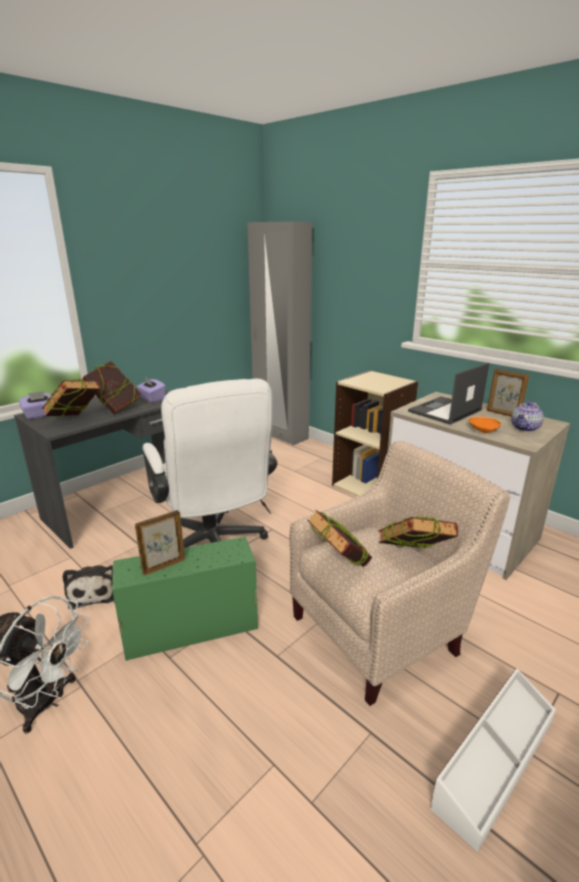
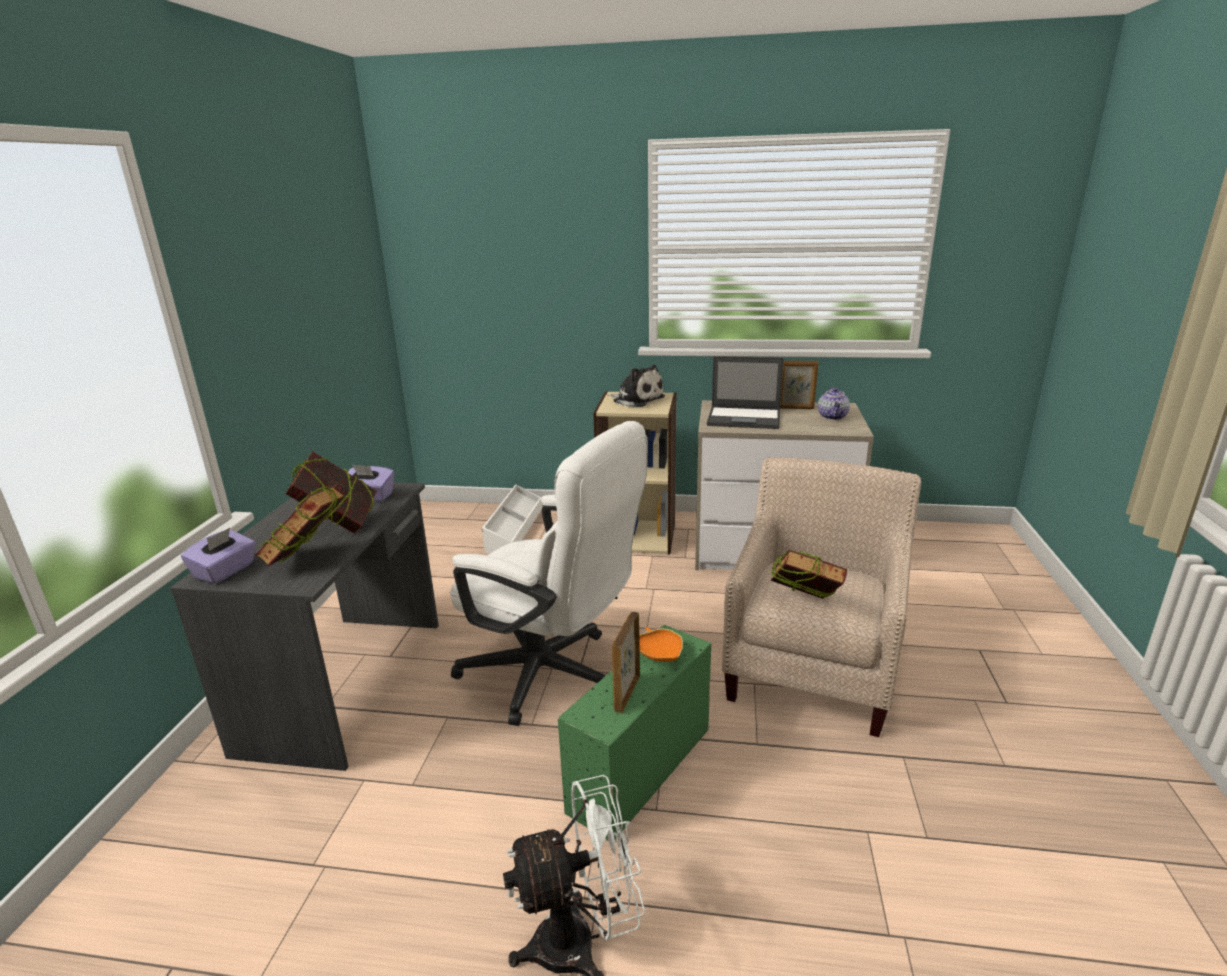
camera: 35 degrees left, 0 degrees up
(94, 592) = (464, 799): plush toy -> plush toy (636, 399)
(280, 434) = (459, 511): grey wardrobe -> none
(412, 560) = (850, 575): book -> none
(444, 411) = (745, 418): laptop -> laptop turned 90 degrees counterclockwise
(483, 430) = (806, 428): orange bowl -> orange bowl (659, 654)
(493, 761) = (996, 722): white storage box -> white storage box (514, 529)

